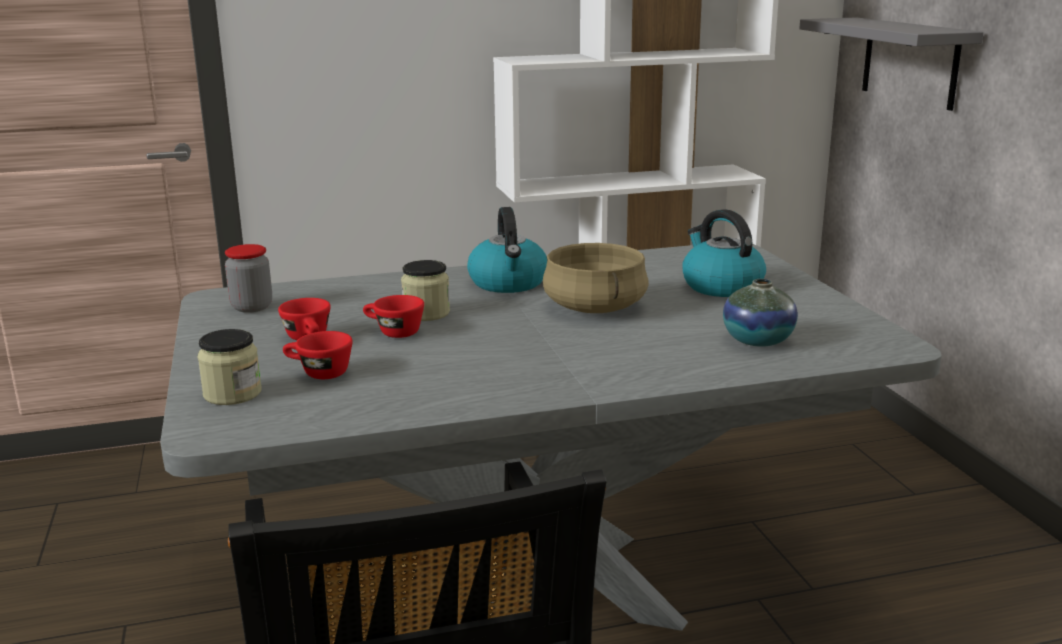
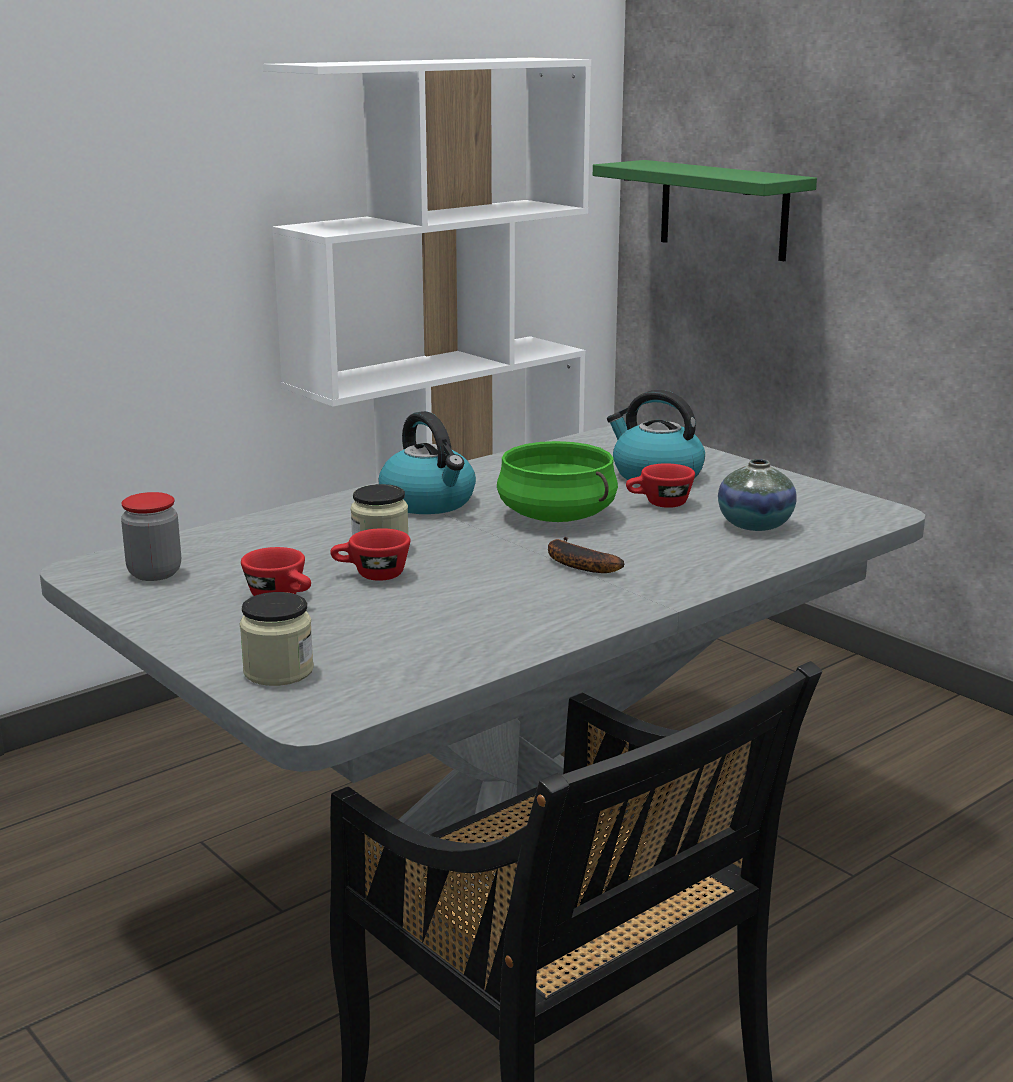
camera: 25 degrees left, 0 degrees up
(318, 373) = (347, 632): red cup -> red cup (659, 504)
(560, 349) = (575, 563): none -> banana
(596, 308) = (558, 515): beige cooking pot -> green cooking pot
(910, 62) = (723, 209): grey shelf -> green shelf

